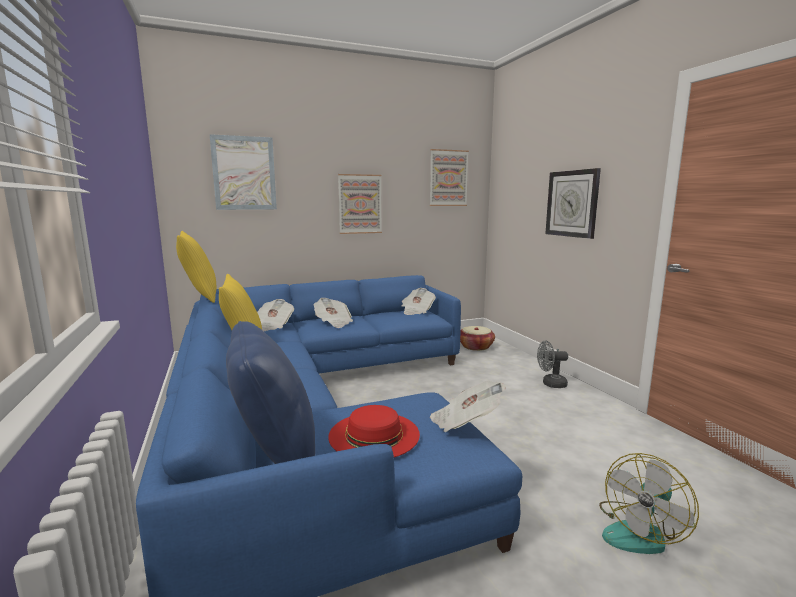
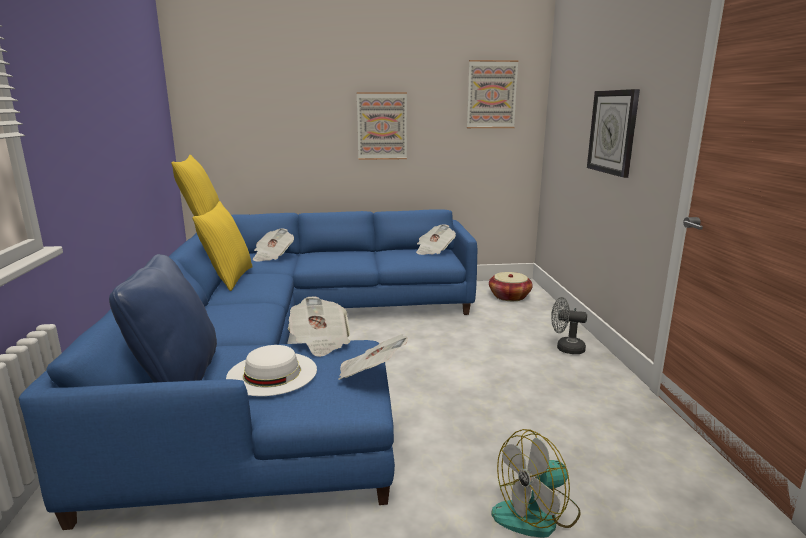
camera: 15 degrees right, 5 degrees up
(244, 173) = (255, 93): picture -> none
(333, 323) = (334, 257): newspaper -> newspaper (320, 342)
(374, 434) = (272, 373): red hat -> white hat

